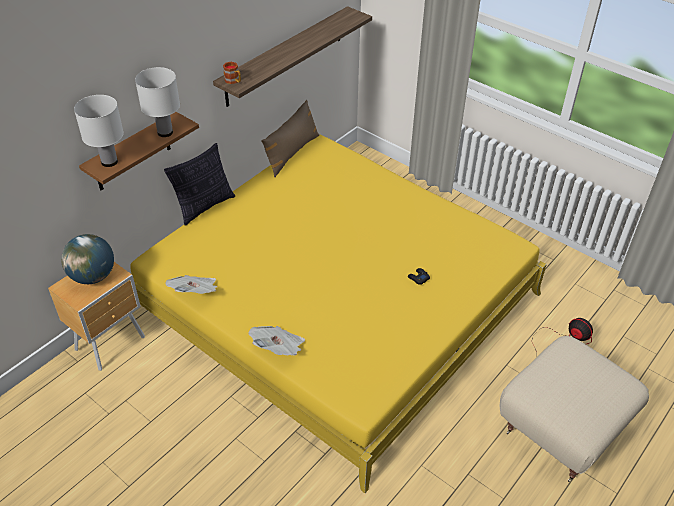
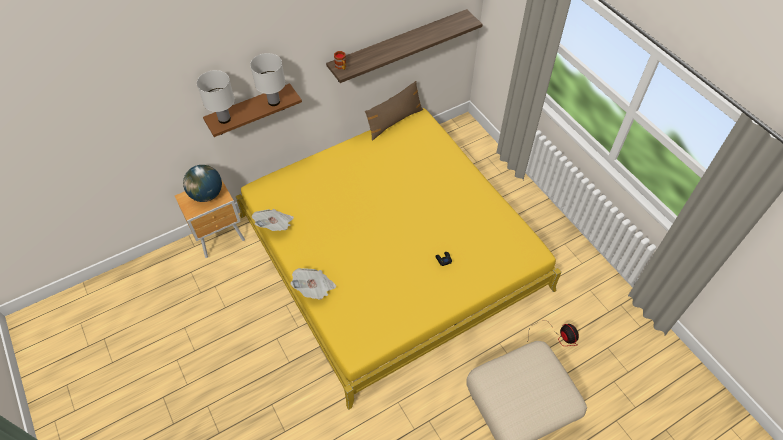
camera: 20 degrees right, 10 degrees up
(205, 206) = (310, 153): pillow -> none

